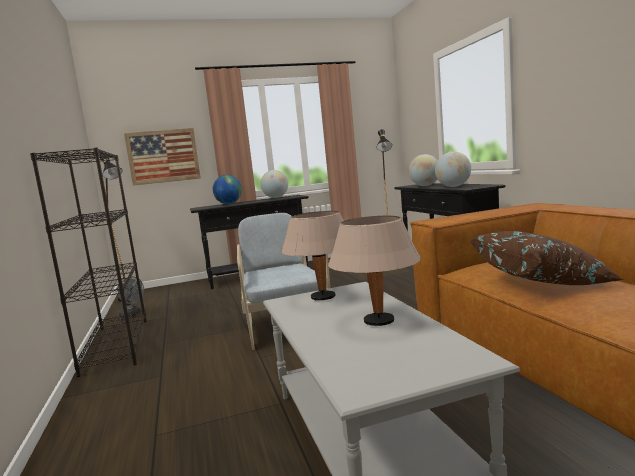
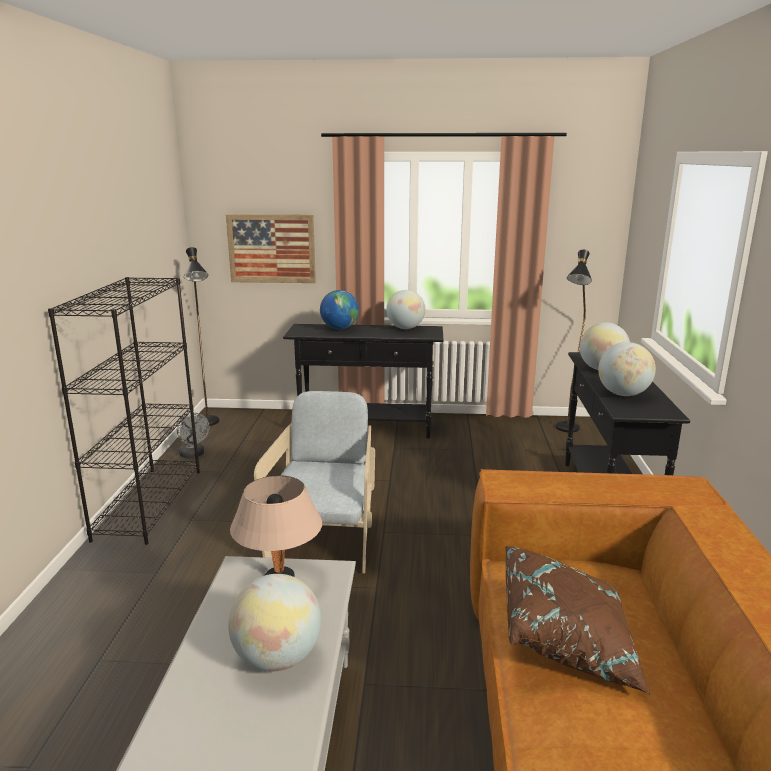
camera: 20 degrees right, 10 degrees up
(378, 321) = (277, 658): beige table lamp -> globe

